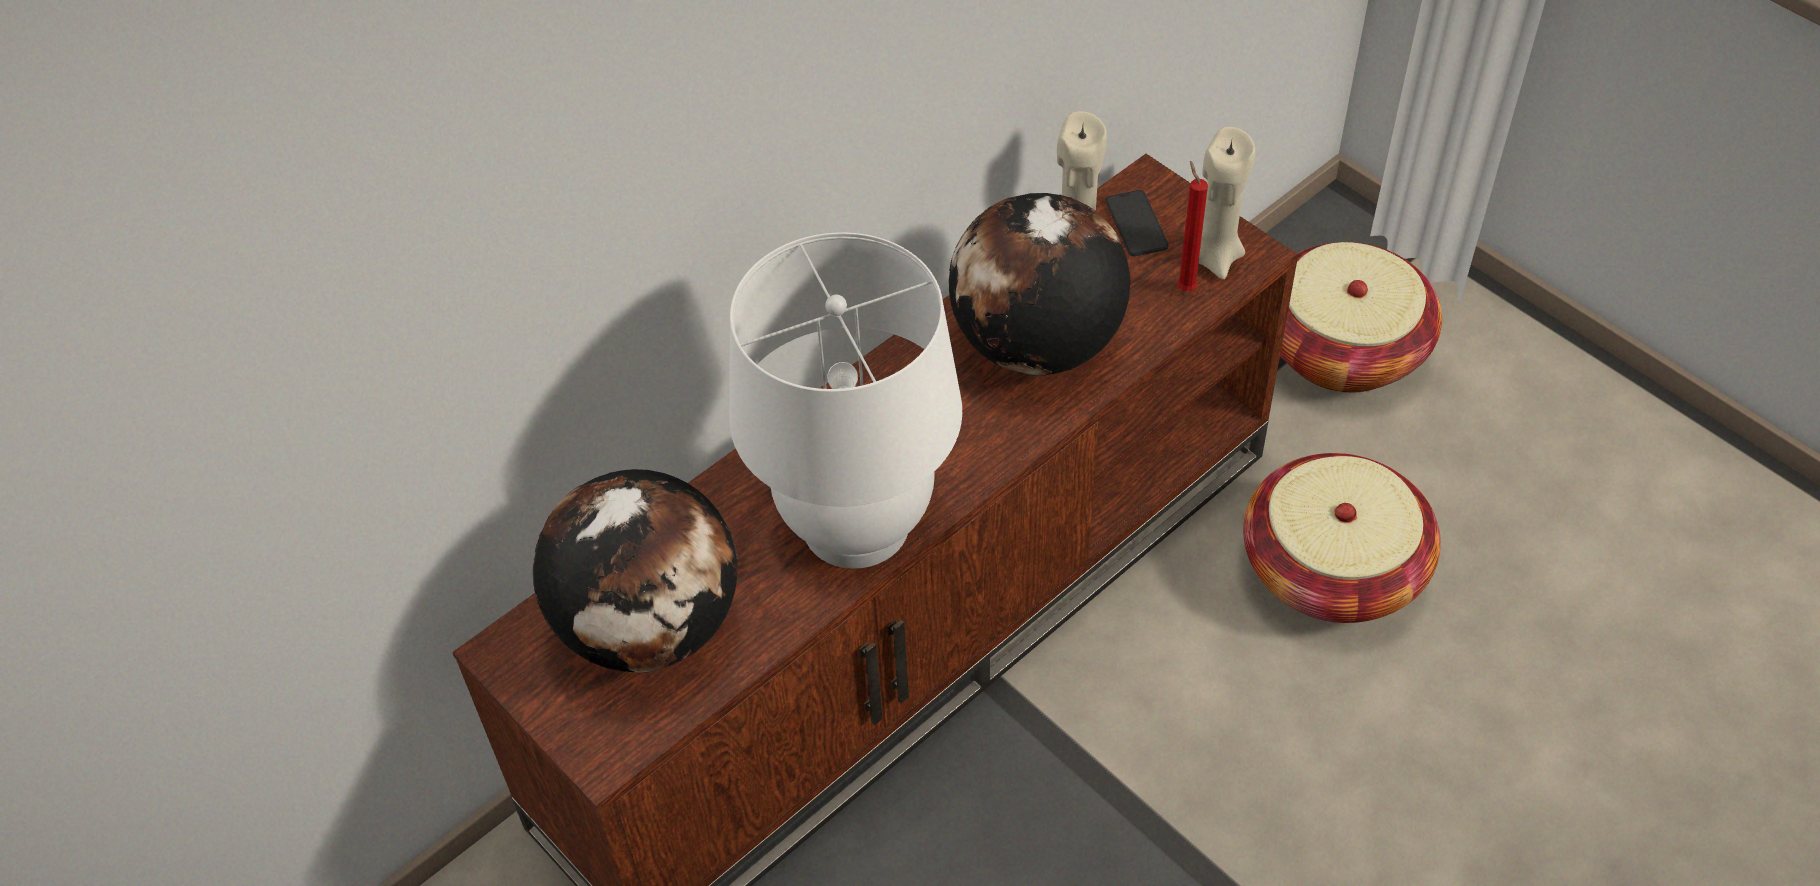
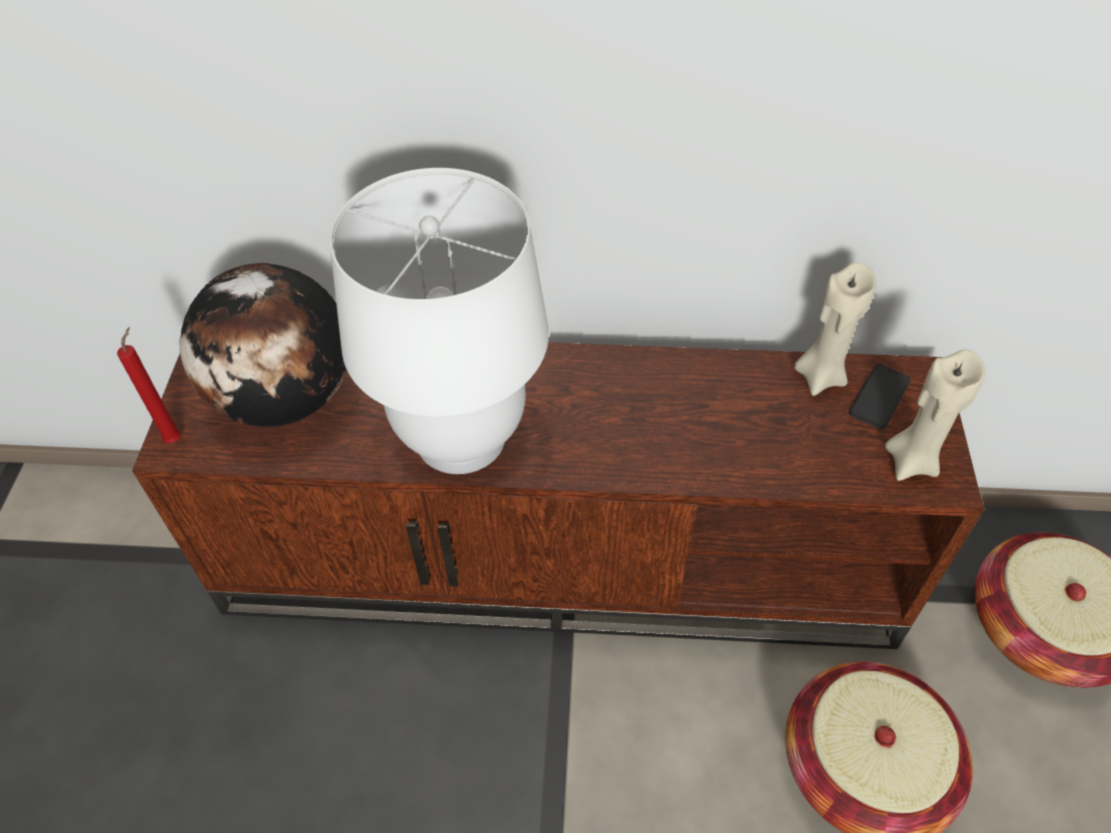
camera: 45 degrees right, 0 degrees up
(1036, 345) = (709, 421): globe -> none
(1184, 287) = (863, 464): red candle -> red candle (175, 438)

